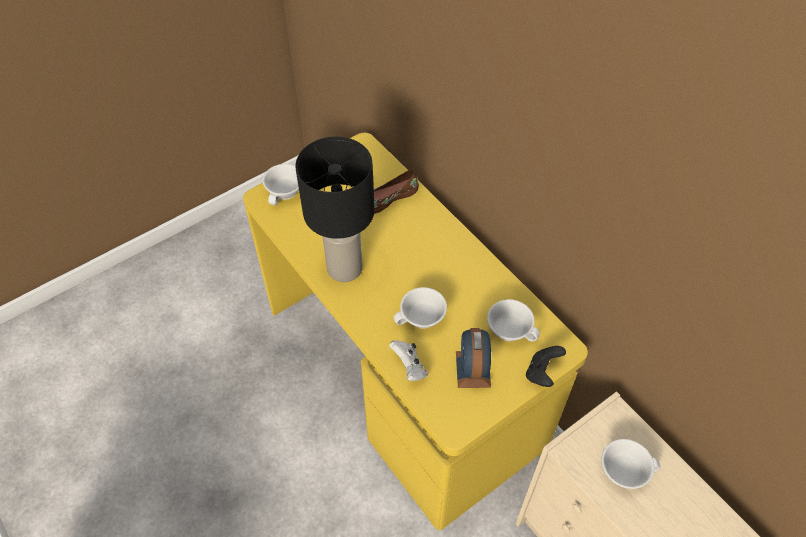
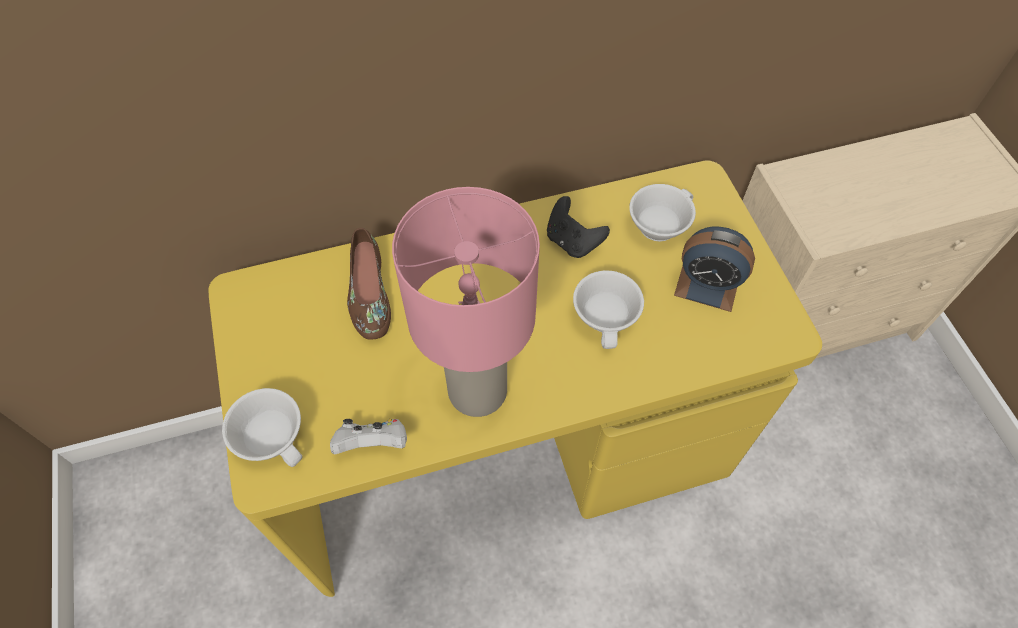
camera: 70 degrees left, 5 degrees up
(345, 267) = (476, 390): black table lamp -> pink table lamp
(410, 367) = (683, 358): white game controller -> white game controller (373, 443)
(542, 373) = (732, 215): black game controller -> black game controller (572, 241)
(624, 469) = (856, 196): white cup -> none

